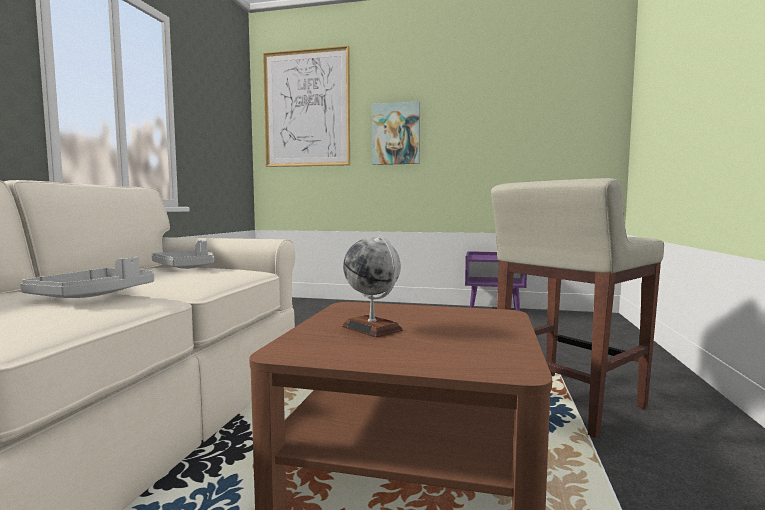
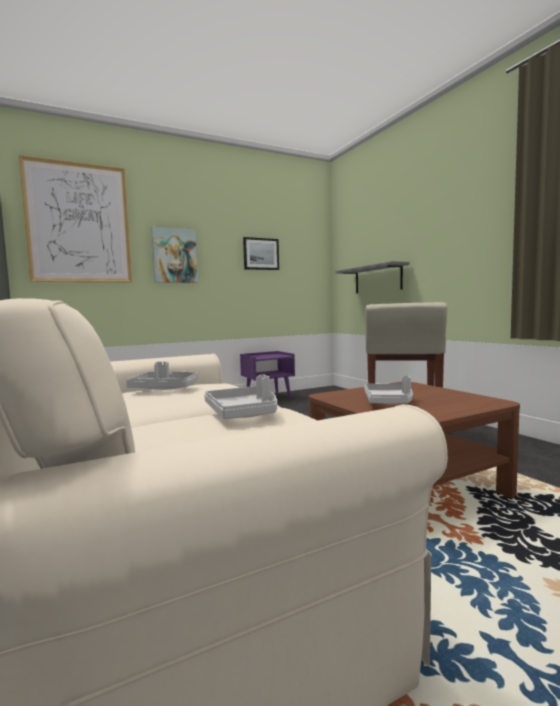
camera: 40 degrees left, 0 degrees up
(372, 328) = (389, 402): globe -> grey tray
(506, 123) = (261, 254): none -> picture
(668, 147) = (377, 279): none -> grey shelf

